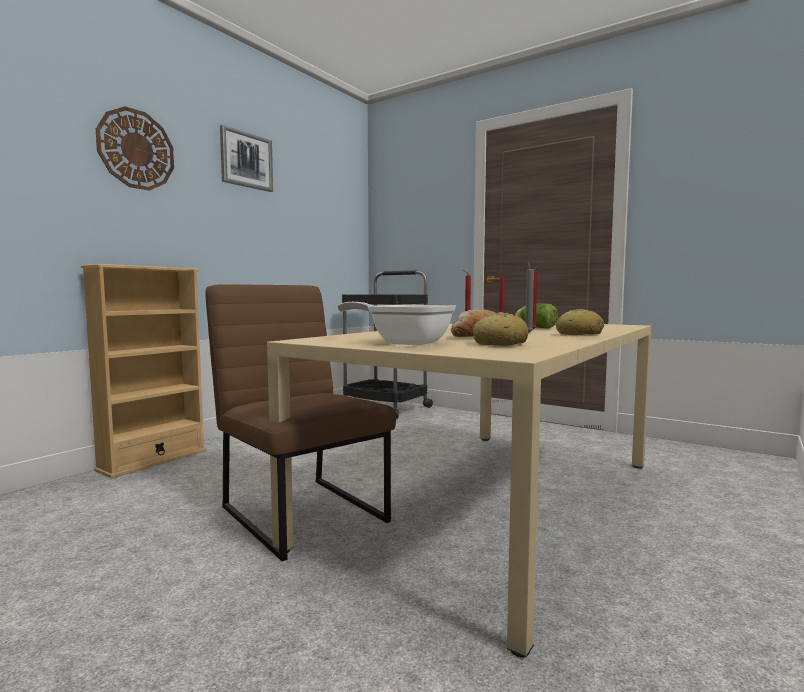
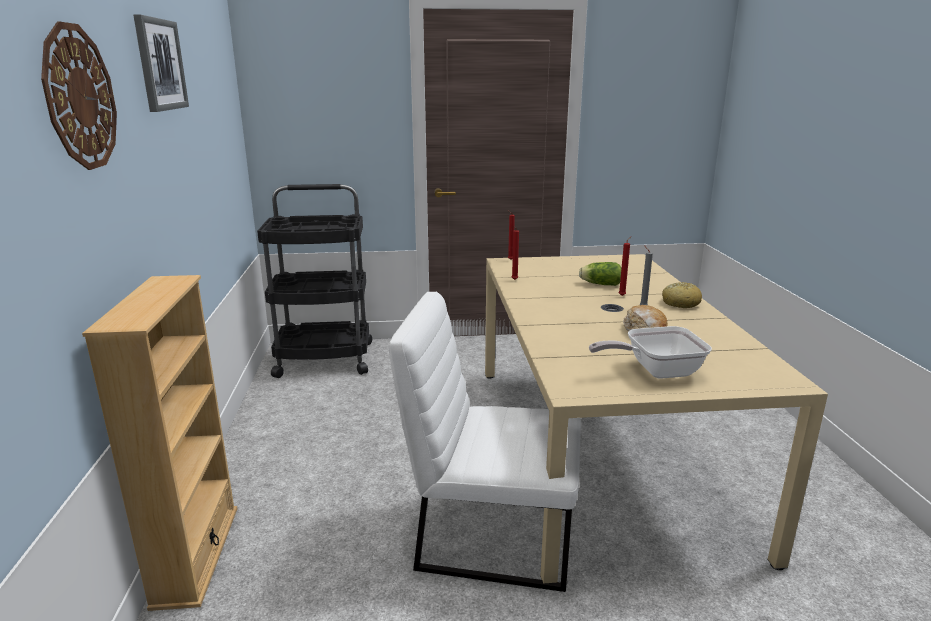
camera: 40 degrees left, 15 degrees up
(302, 512) = (491, 535): brown chair -> white chair
(499, 344) = (711, 352): bread -> none

